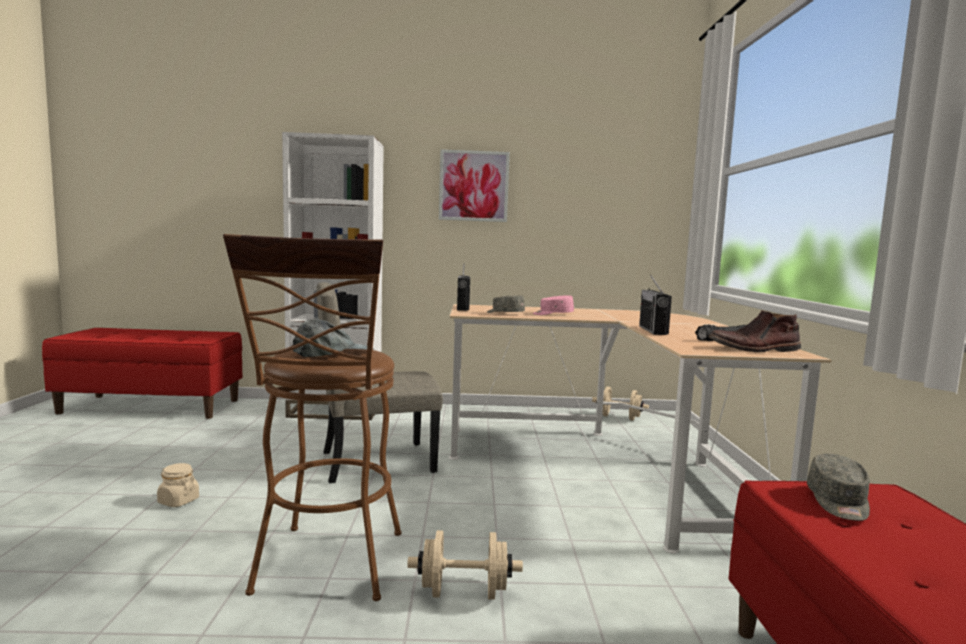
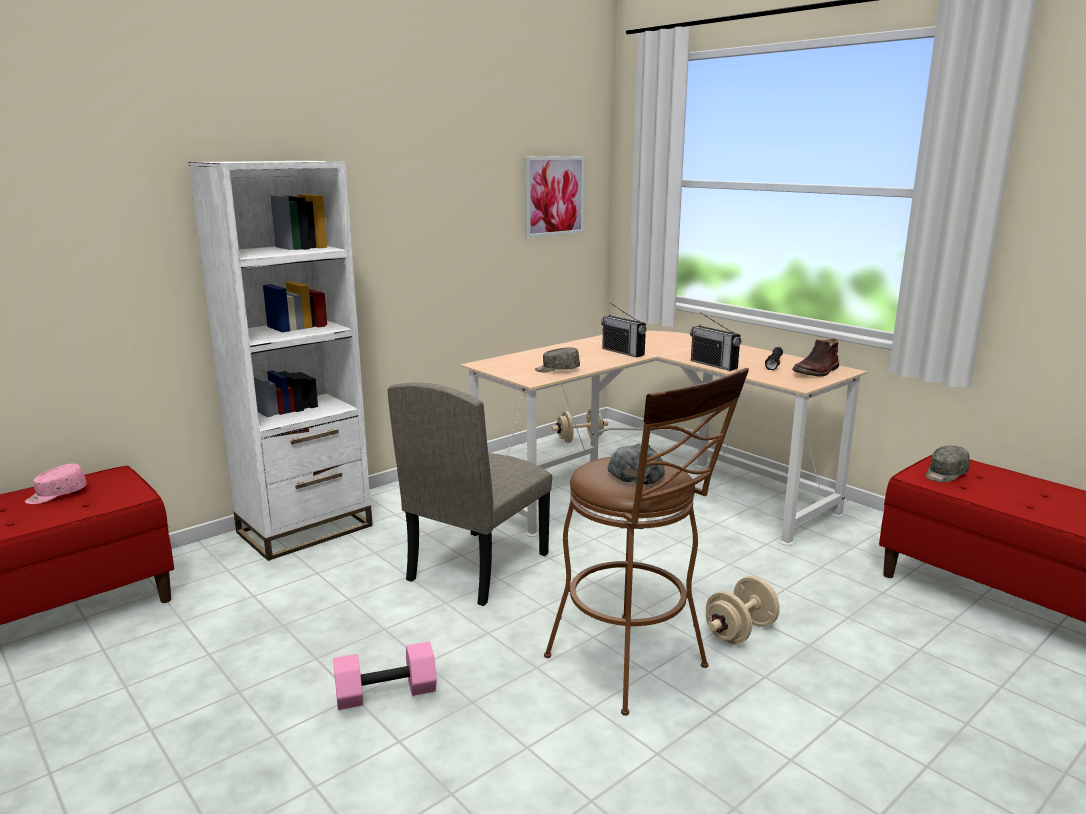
camera: 40 degrees left, 10 degrees up
(178, 501) = (387, 692): beige jar -> pink dumbbell
(463, 308) = (495, 369): radio -> radio (623, 352)
(473, 186) = (415, 205): picture -> picture (554, 196)
(553, 314) = (590, 359): pink cap -> pink cap (56, 495)
(838, 502) = (945, 474): grey cap -> grey cap turned 75 degrees clockwise

